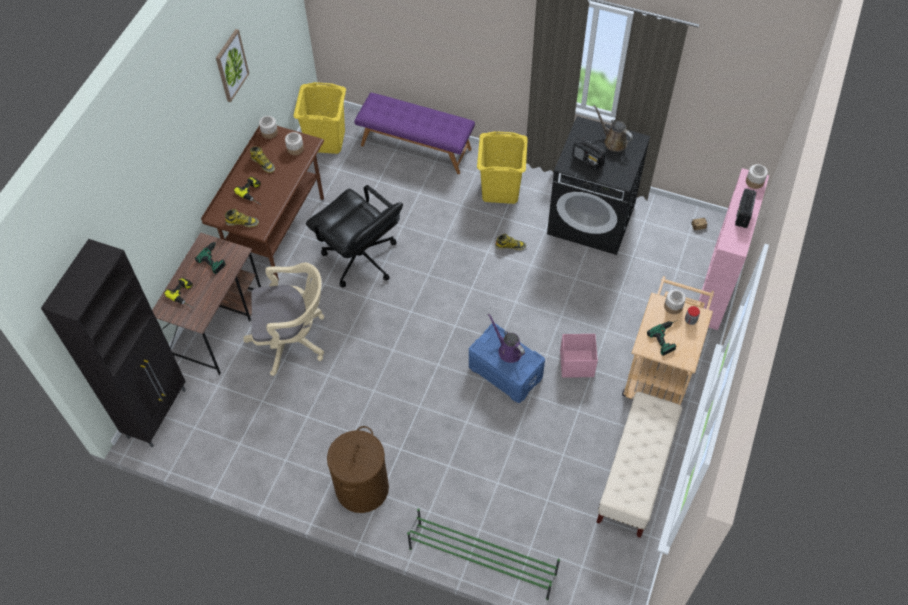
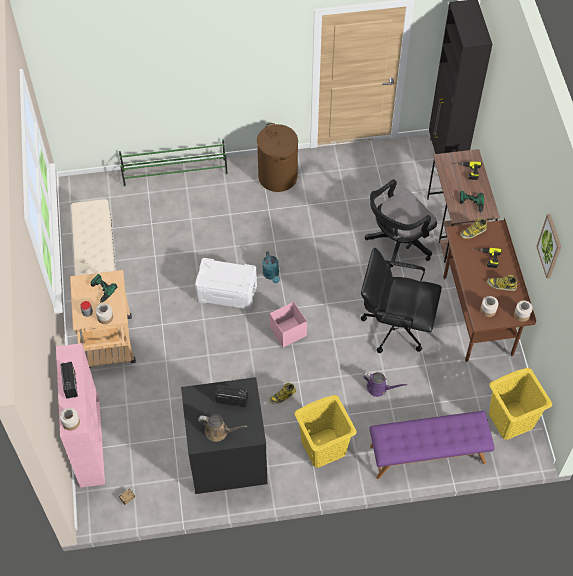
camera: 150 degrees right, 0 degrees up
(293, 339) = (397, 243): beige office chair -> black office chair
(446, 368) = (272, 275): none -> turquoise watering can
(505, 372) = (227, 291): blue storage box -> white storage box
(508, 350) = (226, 278): purple watering can -> purple watering can (379, 388)
(577, 364) = (176, 323): pink storage box -> pink storage box (287, 332)

